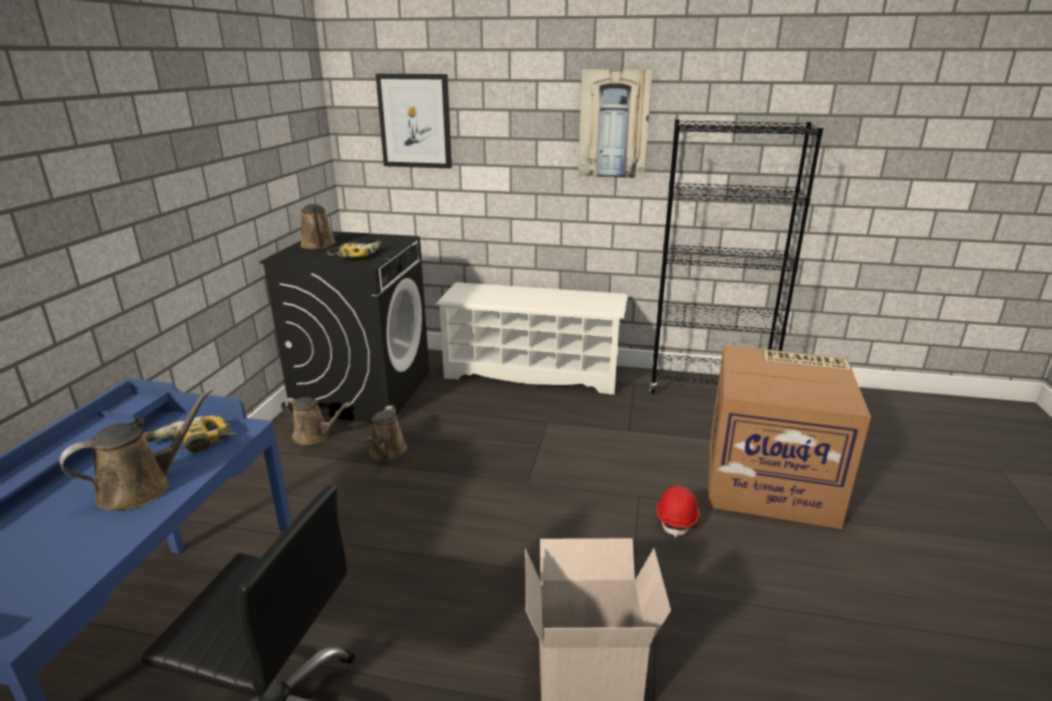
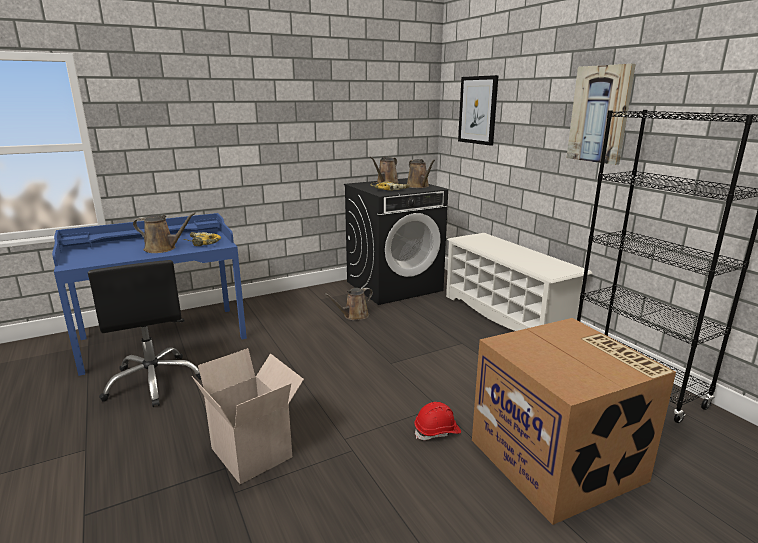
camera: 50 degrees right, 5 degrees down
(314, 435) = (339, 294): brown watering can -> brown watering can (419, 186)

